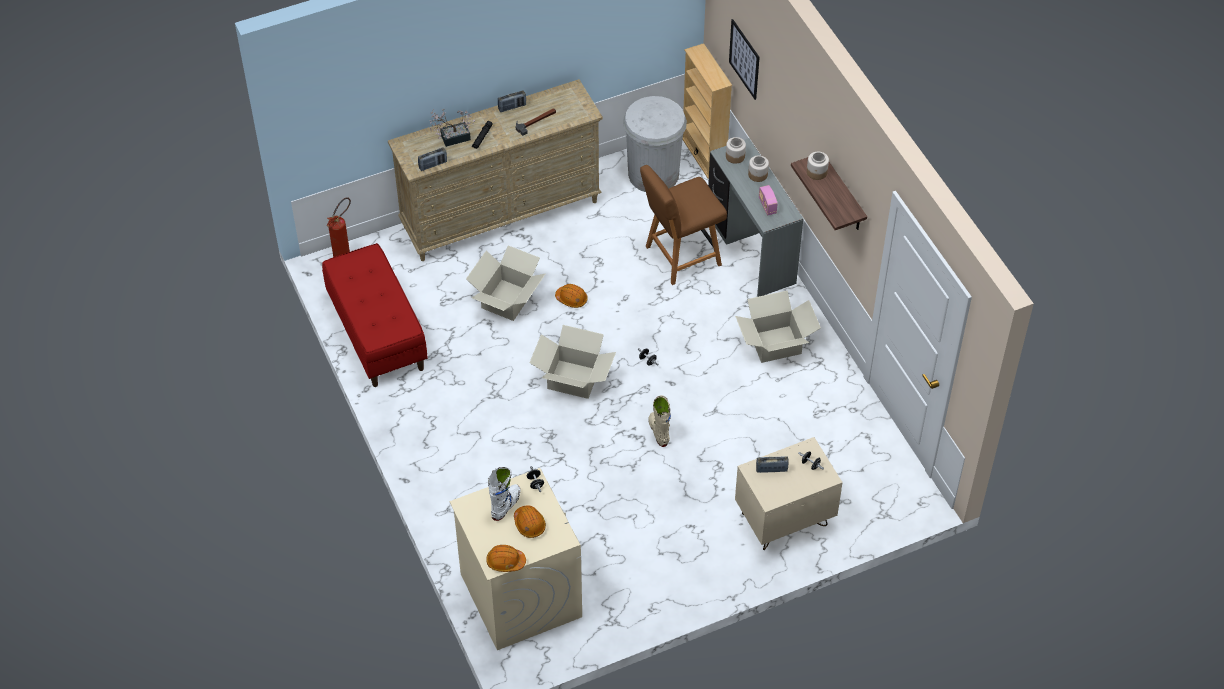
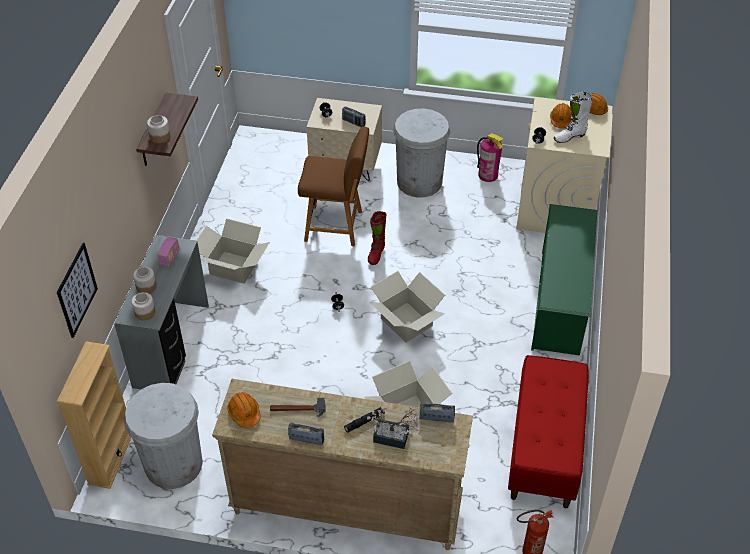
camera: 145 degrees left, 5 degrees down
(446, 480) = (560, 301): none -> green shoe rack
(571, 299) = (352, 386): orange hard hat -> orange hard hat (244, 413)
(623, 599) = (488, 175): none -> fire extinguisher
(659, 432) = (376, 254): beige boot -> red boot
(680, 257) = (231, 372): brown chair -> brown chair (336, 226)
(689, 545) = (419, 182): none -> white trash can

